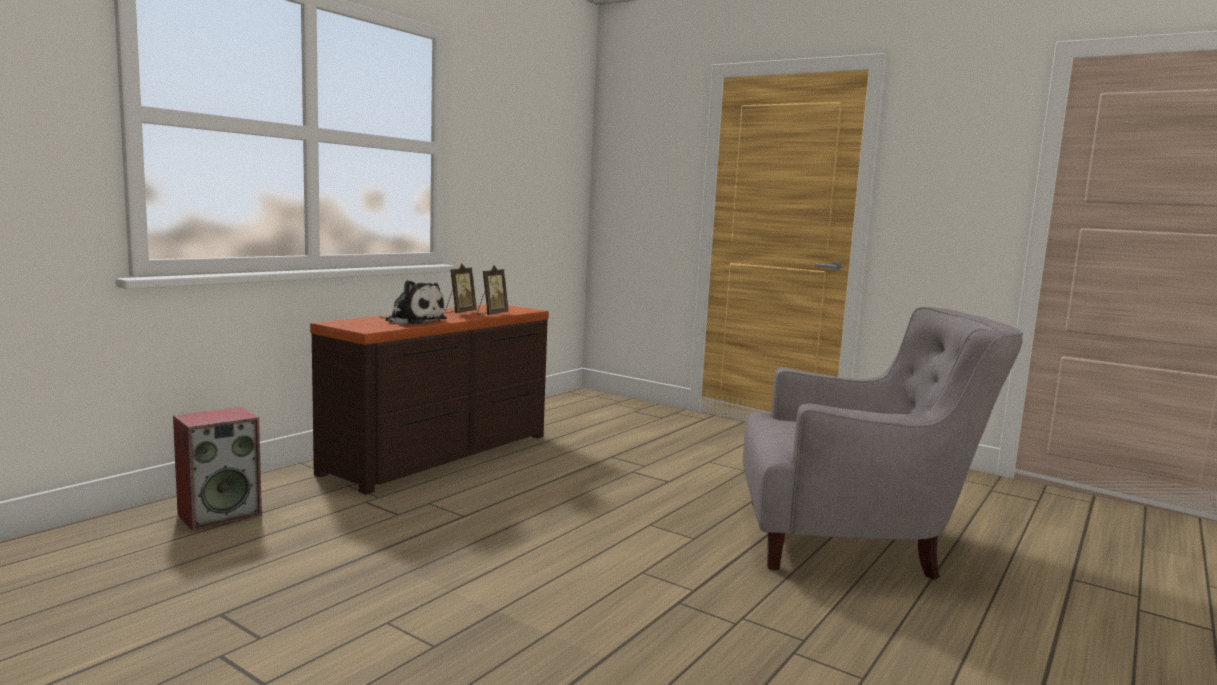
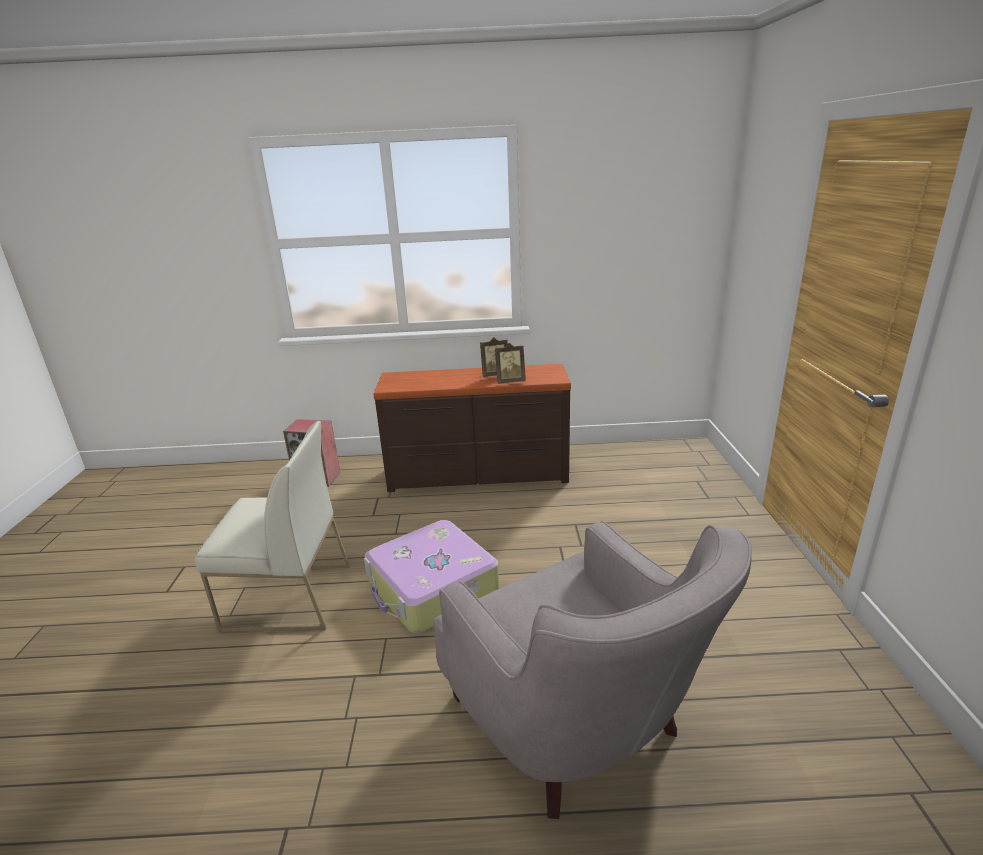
camera: 55 degrees right, 15 degrees up
(413, 321) = (438, 381): plush toy -> none
(468, 601) = (286, 597): none -> white chair
(599, 531) = (432, 588): none -> suitcase

